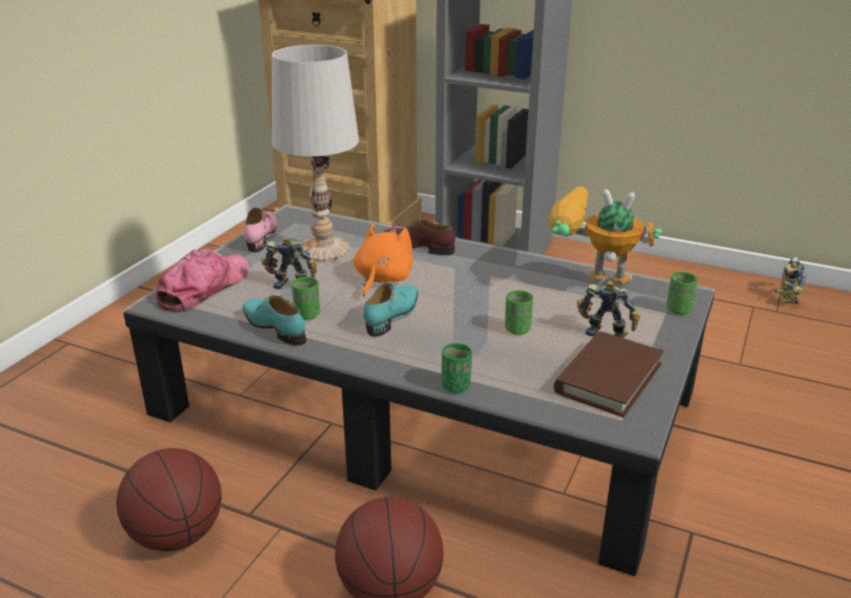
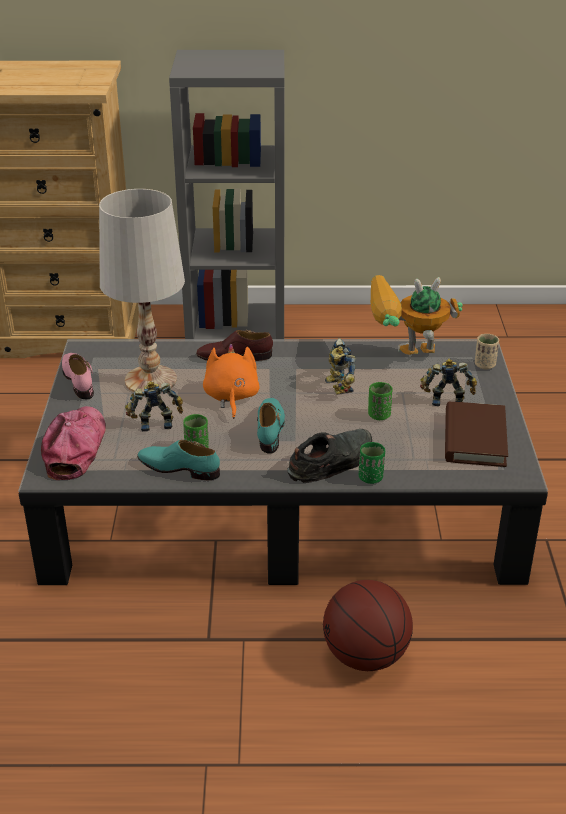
camera: 25 degrees left, 5 degrees up
(177, 535) = (161, 676): basketball -> none
(429, 360) = (332, 461): none -> black shoe
(678, 309) = (484, 365): green cup -> beige cup
(784, 297) = (506, 322): toy robot -> toy robot (337, 387)

